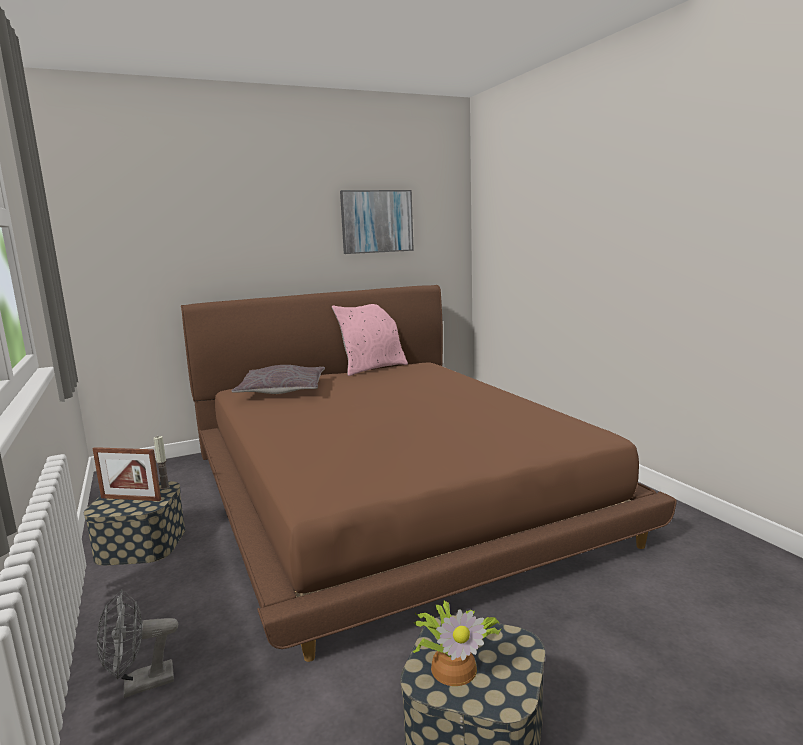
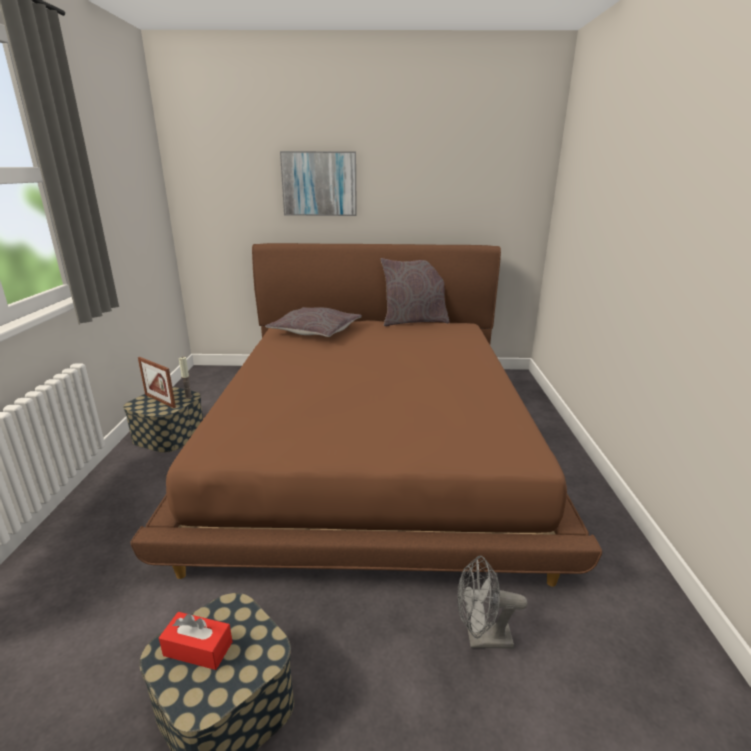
camera: 25 degrees right, 10 degrees up
(140, 685) = (73, 549): grey fan -> grey fan (481, 638)
(372, 368) = (414, 321): pink pillow -> grey pillow
(377, 221) = (446, 175): picture -> picture (319, 184)
(455, 666) = (198, 649): potted plant -> red tissue box

